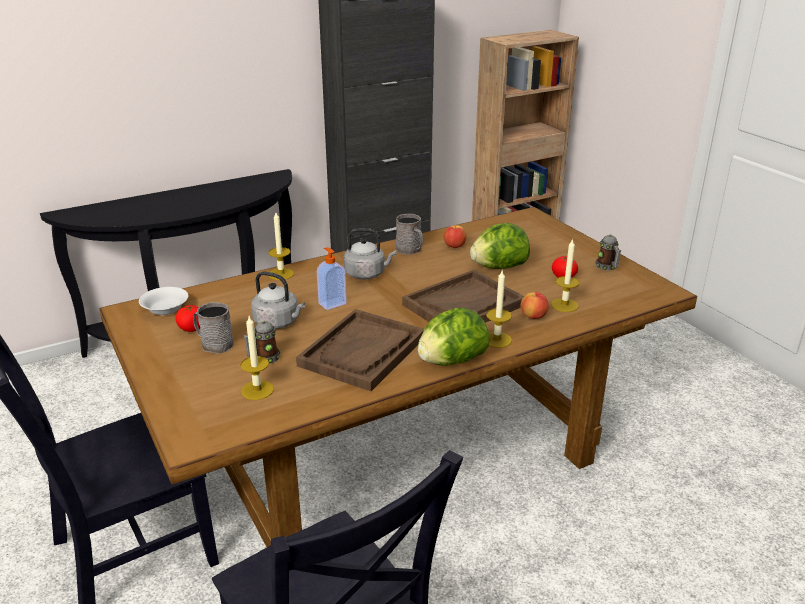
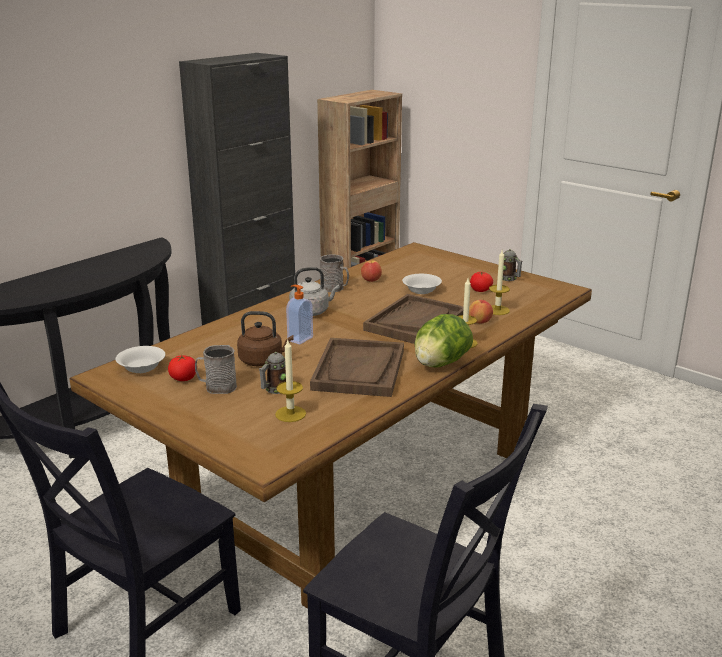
camera: 20 degrees left, 5 degrees down
(278, 322) = (263, 361): grey kettle -> brown kettle
(281, 274) = (231, 323): candle -> none
(499, 267) = (422, 290): lettuce -> white bowl

